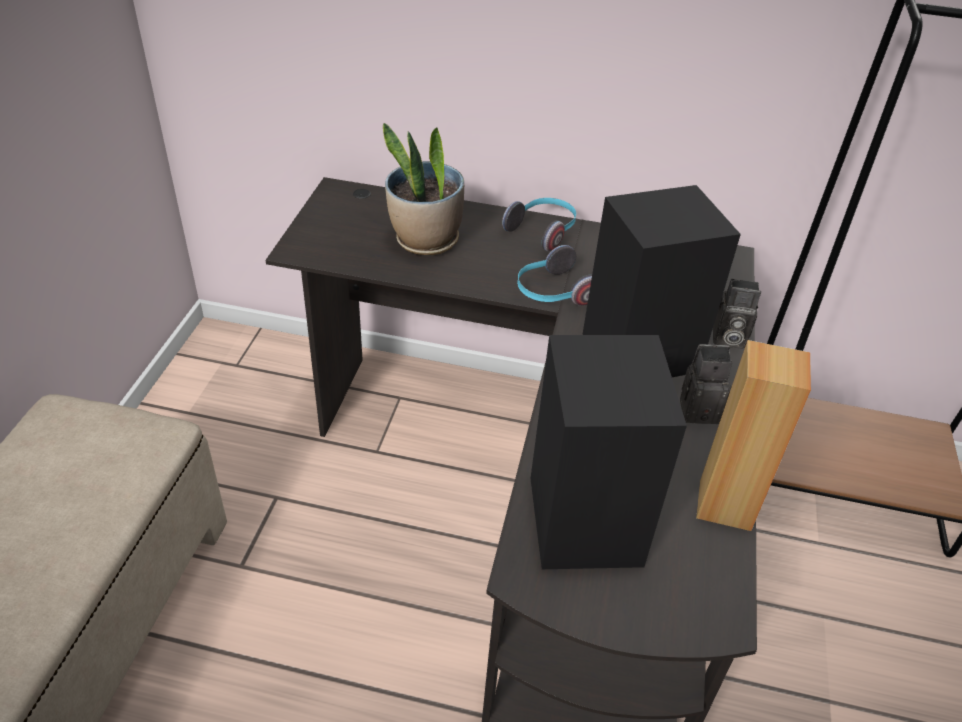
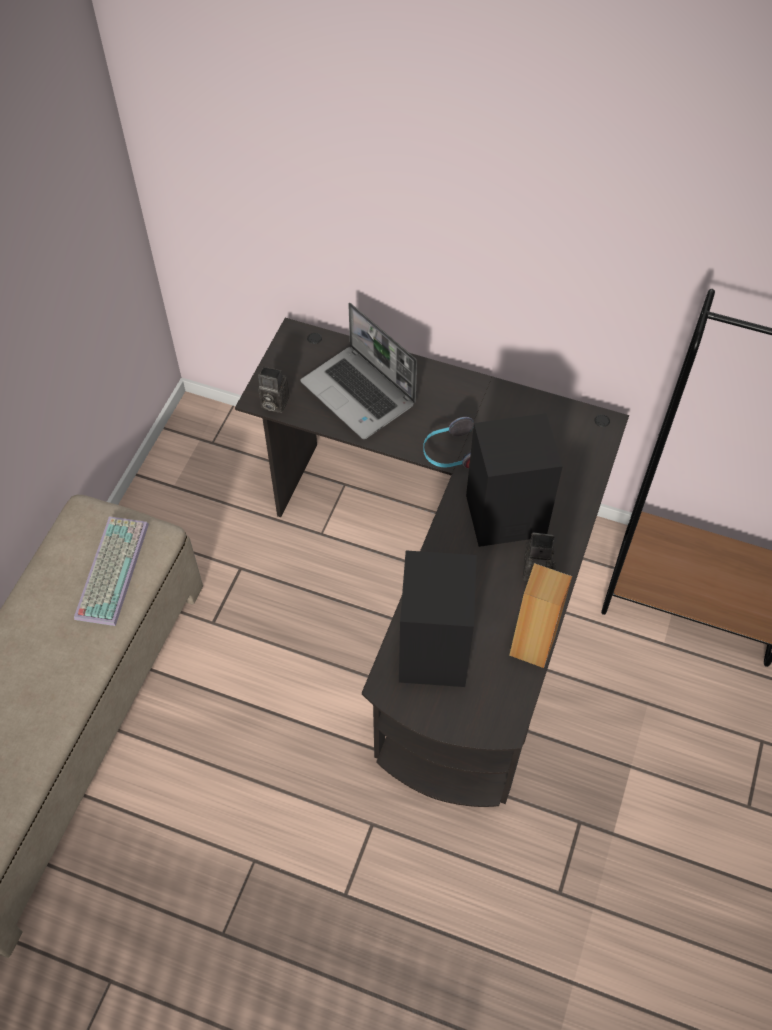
camera: 10 degrees right, 15 degrees up
(90, 477) = (110, 569): none -> keyboard
(425, 241) = (360, 394): potted plant -> laptop
(543, 231) = (456, 388): headphones -> none
(726, 338) = (576, 507): camera -> camera (273, 403)

